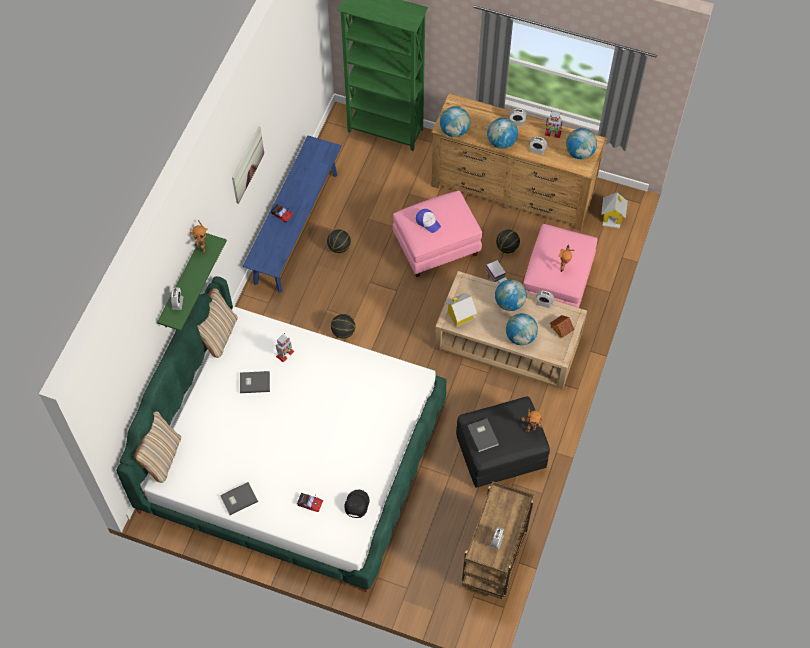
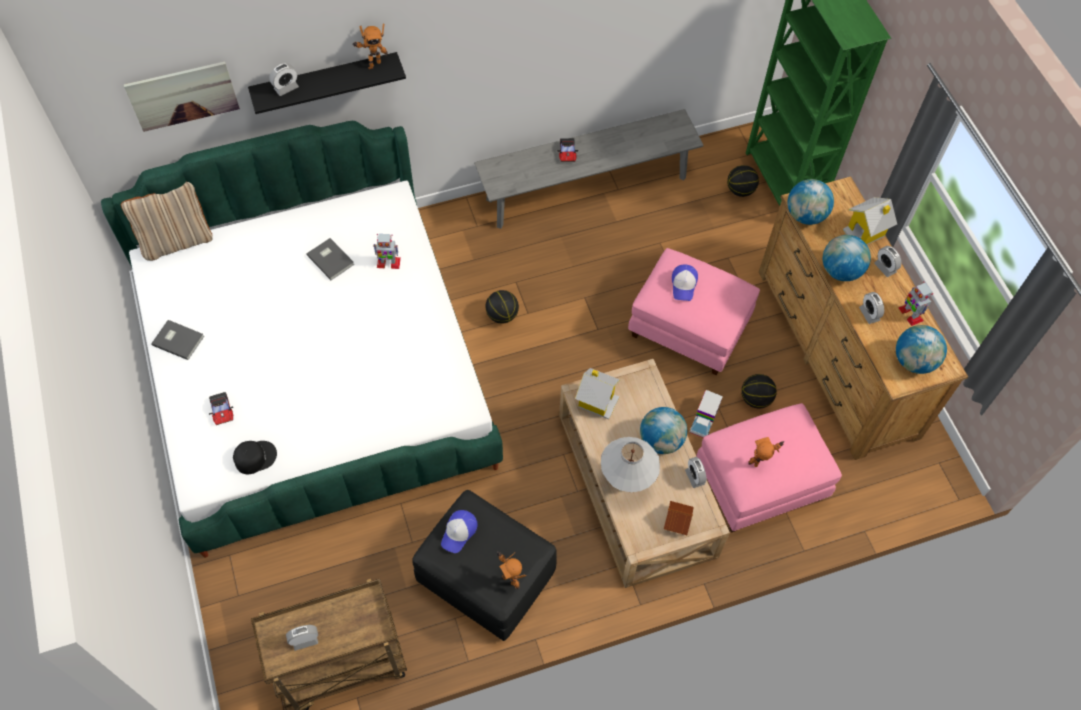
camera: 50 degrees right, 0 degrees up
(182, 283) = (325, 82): green shelf -> black shelf
(218, 335) = (360, 191): beige pillow -> none
(247, 164) = (533, 42): picture -> picture (183, 95)
(296, 227) = (586, 188): blue bench -> grey bench
(339, 247) = (600, 241): basketball -> basketball (740, 190)
(483, 435) = (459, 532): grey book -> cap
(520, 337) = (626, 483): globe -> white table lamp
(612, 217) = (907, 482): toy house -> toy house (865, 232)

